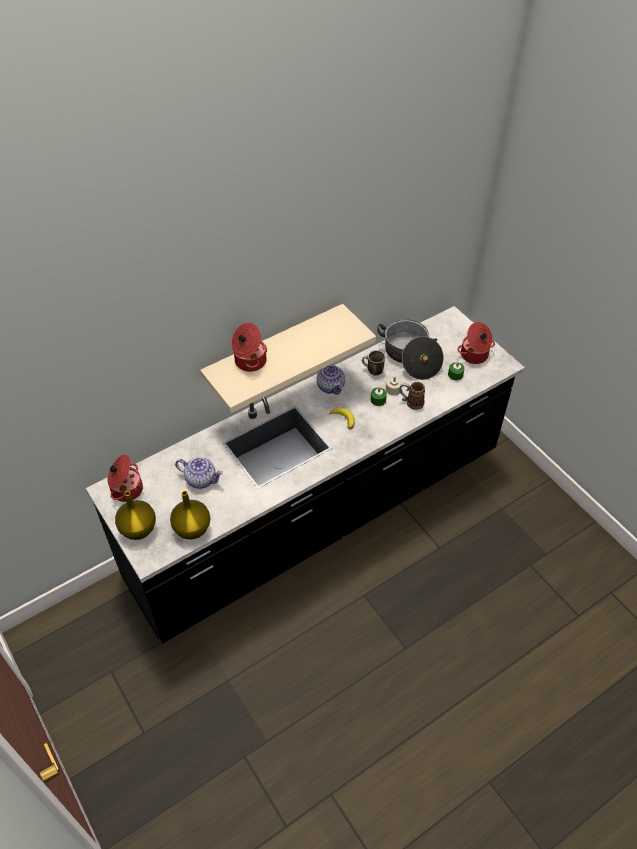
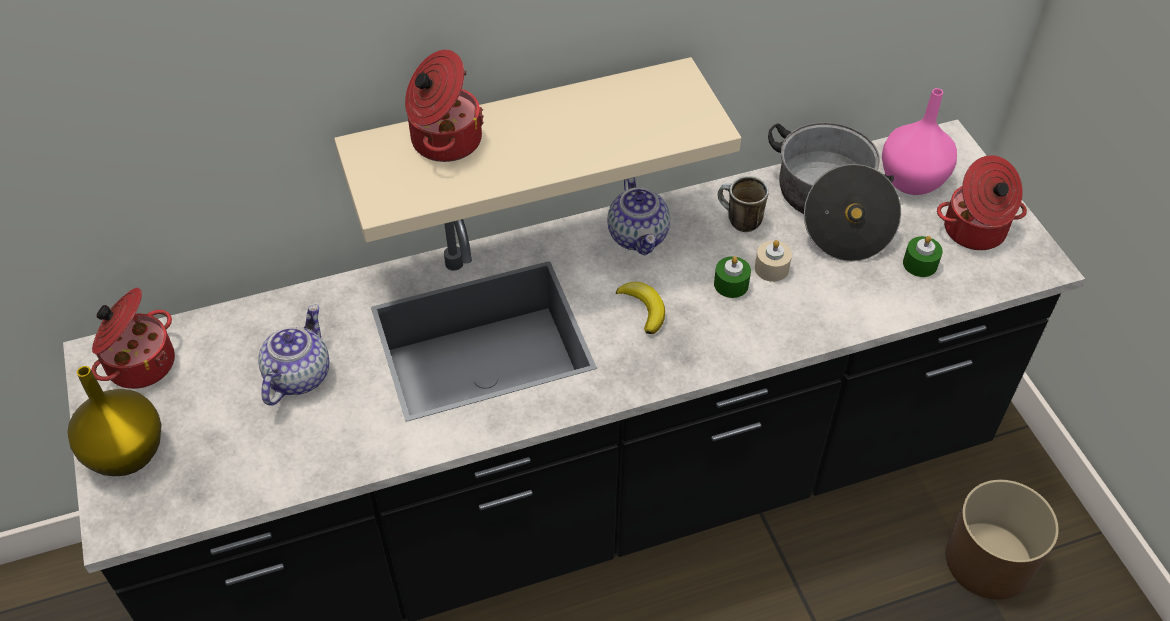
camera: 15 degrees right, 0 degrees up
(191, 529) = (234, 478): yellow vase -> none
(201, 479) = (298, 375): teapot -> teapot turned 105 degrees counterclockwise
(411, 402) = (802, 304): mug -> none
(441, 338) = (910, 181): none -> pink vase
(506, 501) = (989, 560): none -> brown planter

